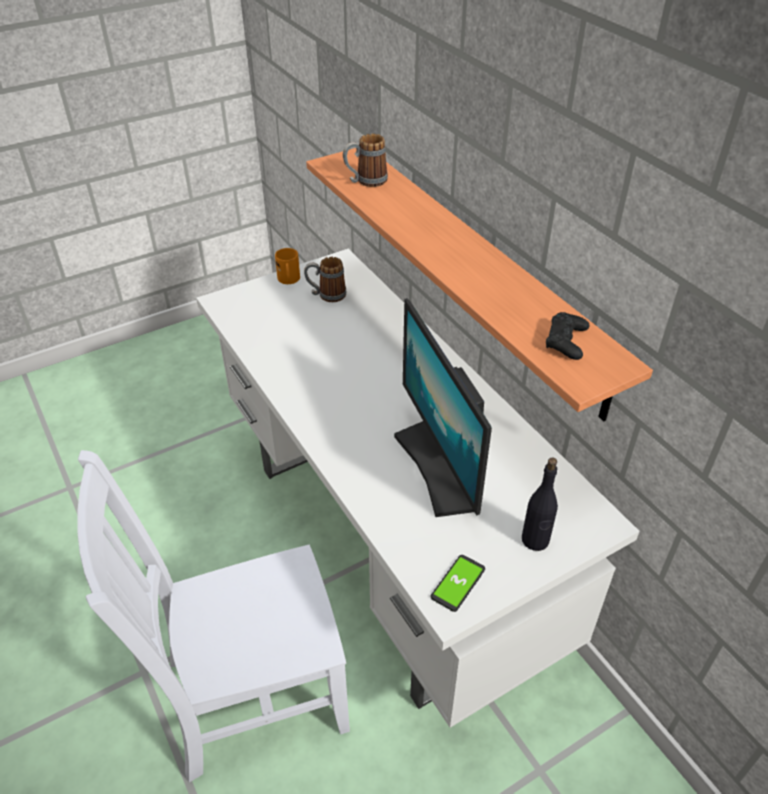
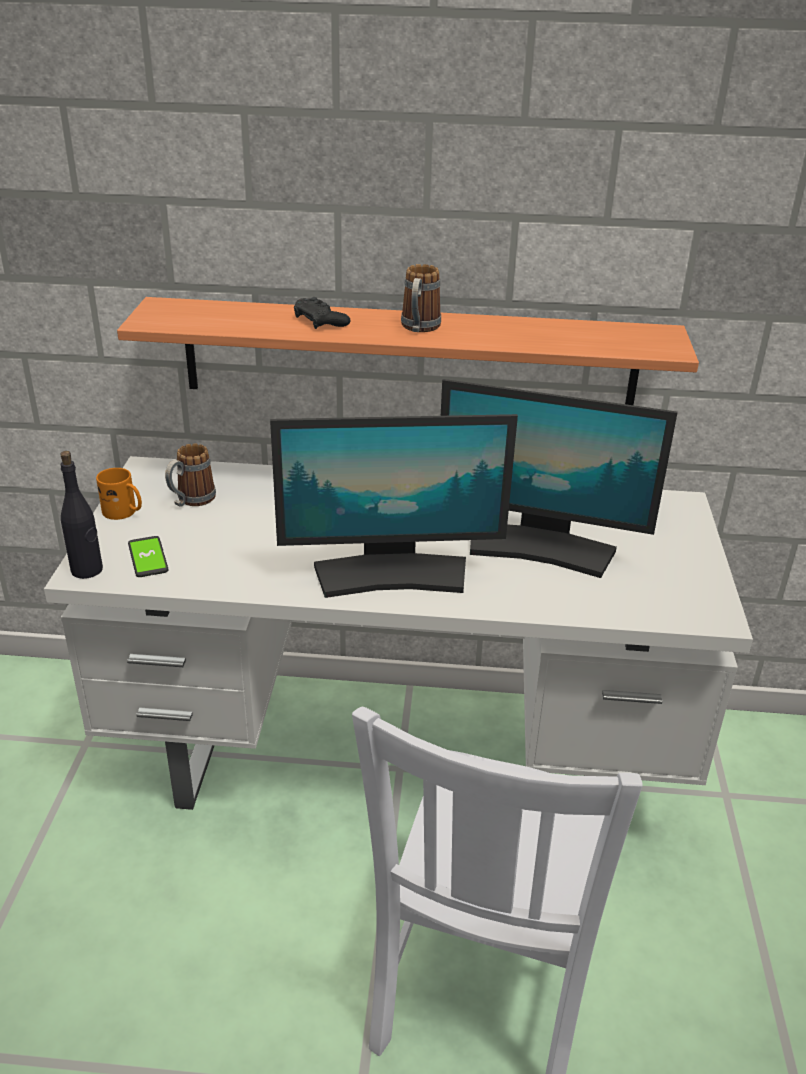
camera: 55 degrees left, 10 degrees down
(334, 413) = (391, 574): none -> monitor
(365, 181) = (221, 318): mug -> mug (419, 328)
(458, 583) = (691, 601): phone -> phone (148, 557)
(535, 540) = (675, 541): black bottle -> black bottle (87, 570)
(566, 341) = (613, 337): black game controller -> black game controller (320, 321)

